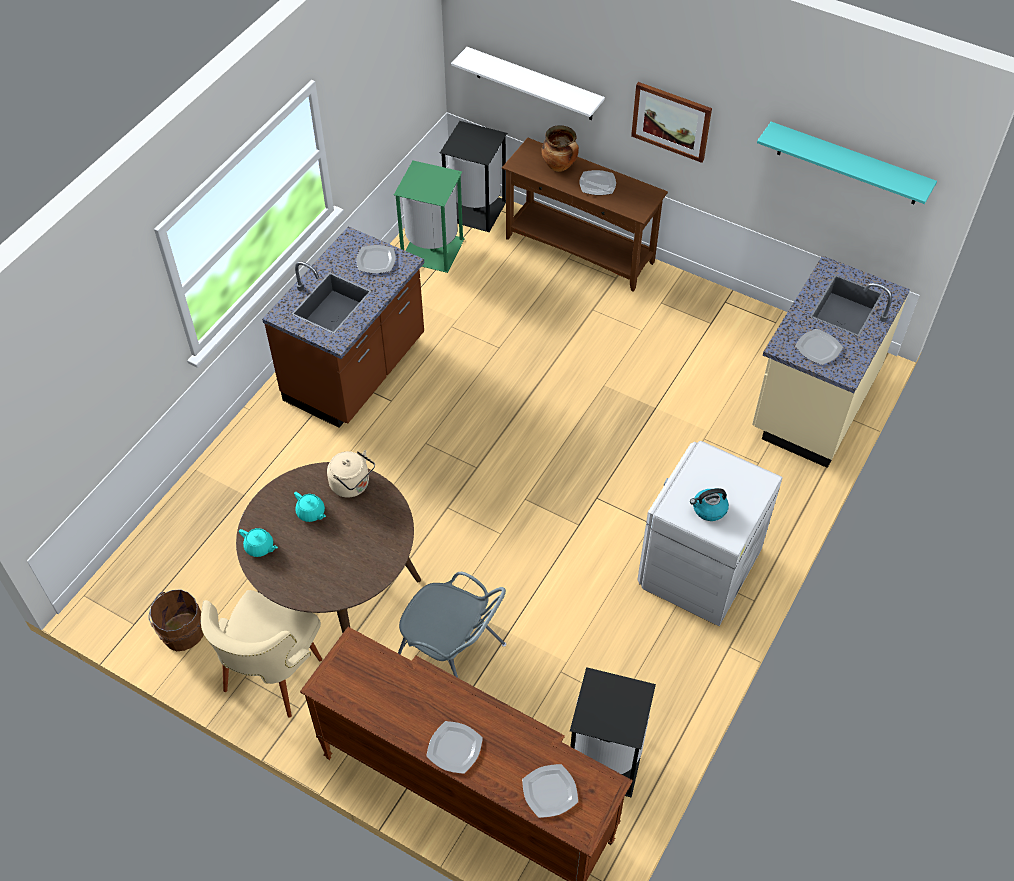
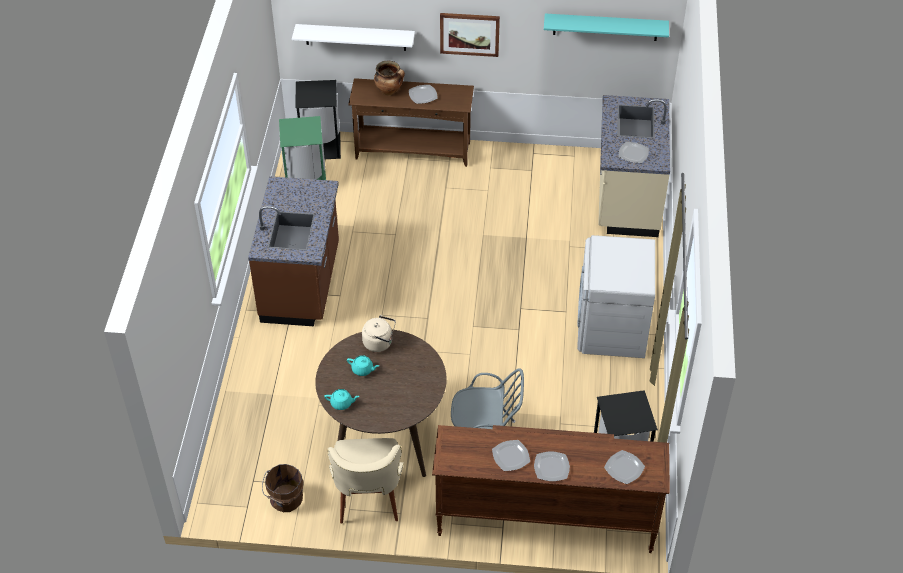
camera: 25 degrees left, 5 degrees down
(375, 261) = (304, 193): plate -> plate (510, 457)
(708, 509) = (621, 274): kettle -> none

